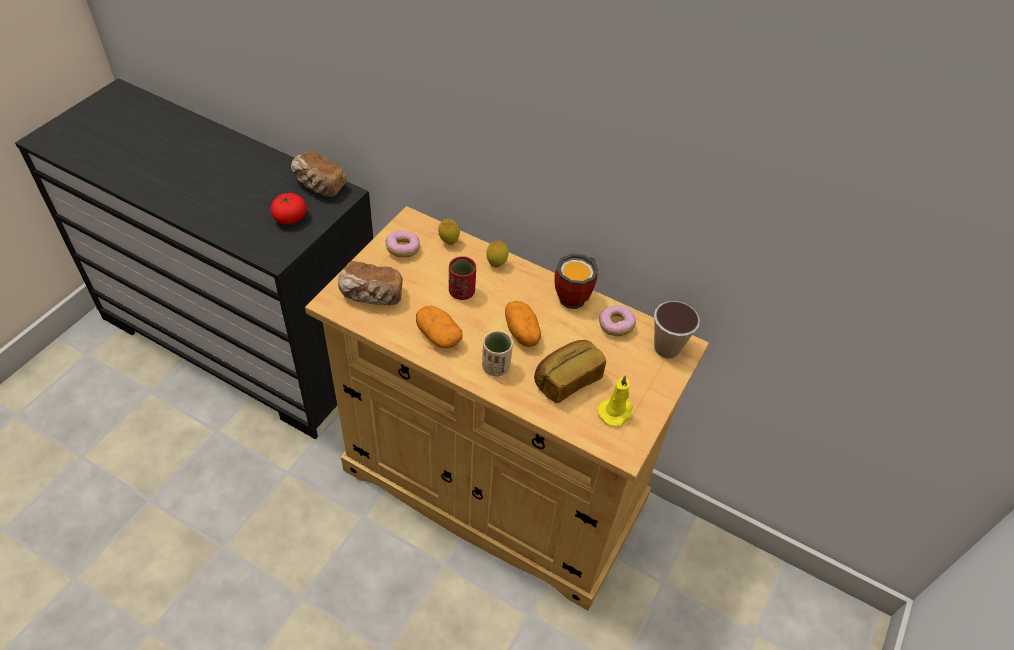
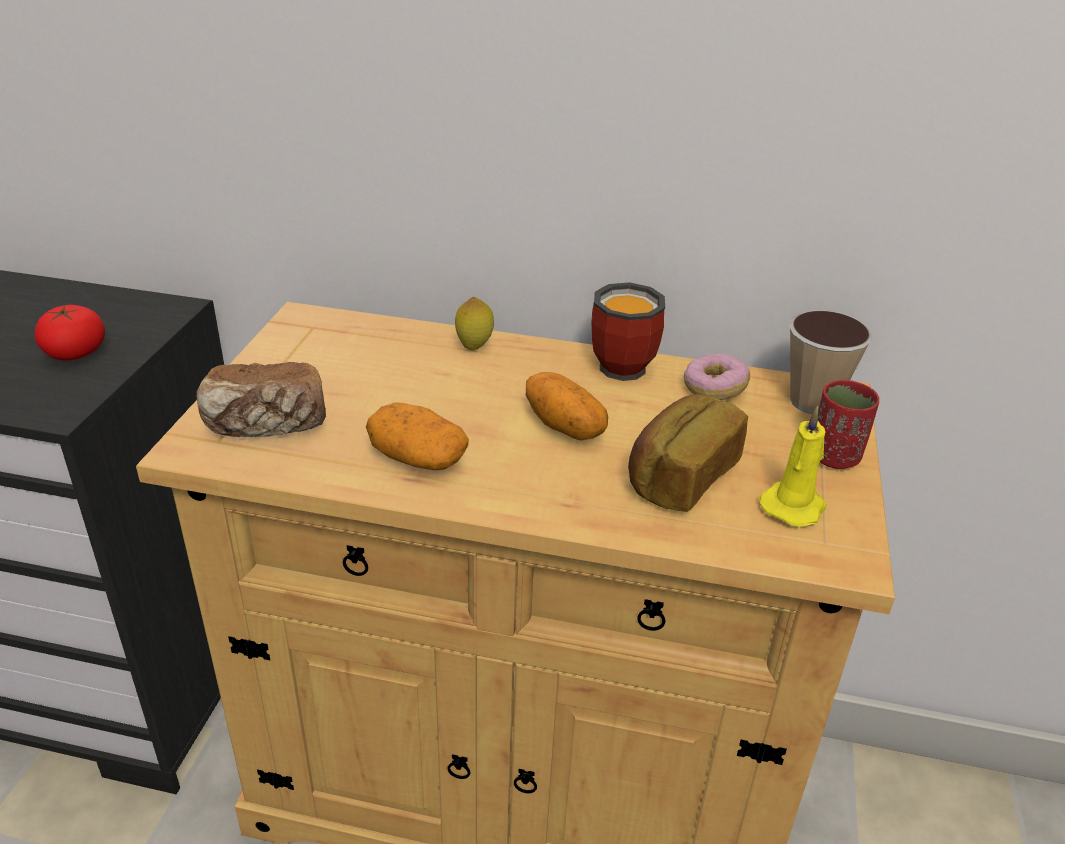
camera: 15 degrees left, 15 degrees down
(318, 185) = (120, 305): bread -> none
(403, 249) = (302, 354): donut -> none
(449, 242) = (380, 333): lemon -> none
(461, 292) = (432, 392): red cup -> red cup (834, 457)
(496, 367) = (545, 484): beige cup -> none

